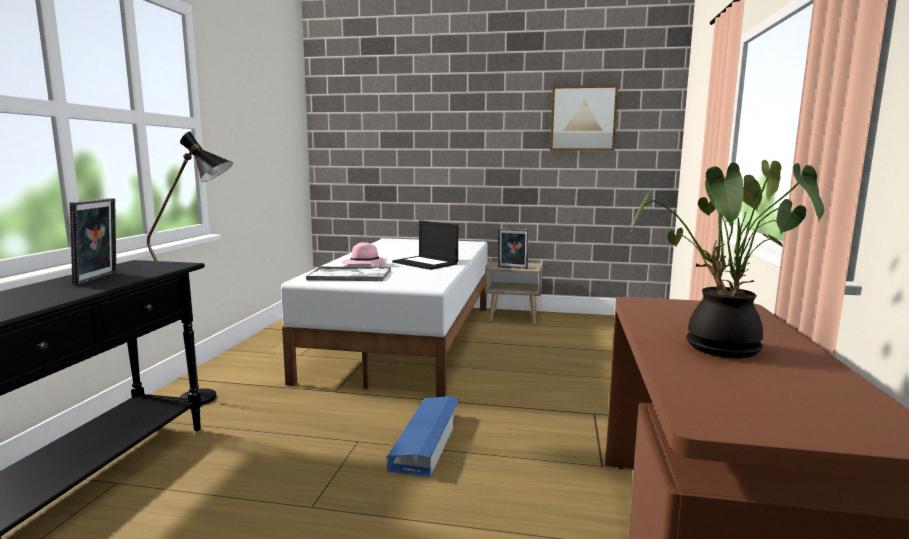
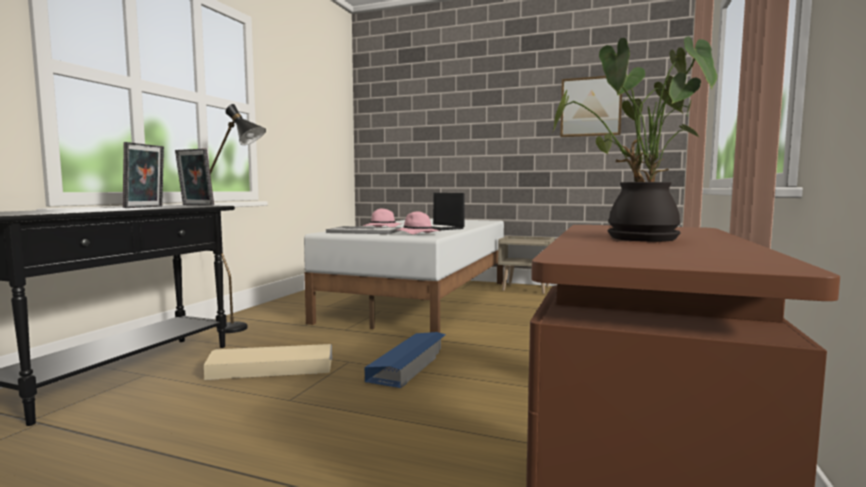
camera: 10 degrees right, 5 degrees down
(271, 461) = (271, 369): none -> beige storage box
(414, 280) = (416, 234): none -> pink hat
(512, 268) = (523, 242): picture frame -> picture frame (195, 205)

